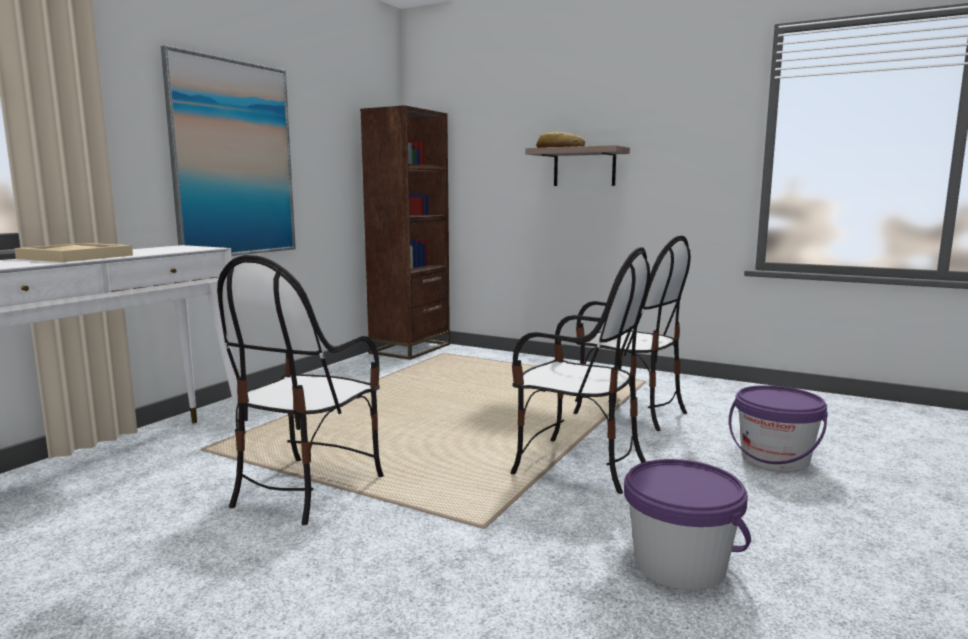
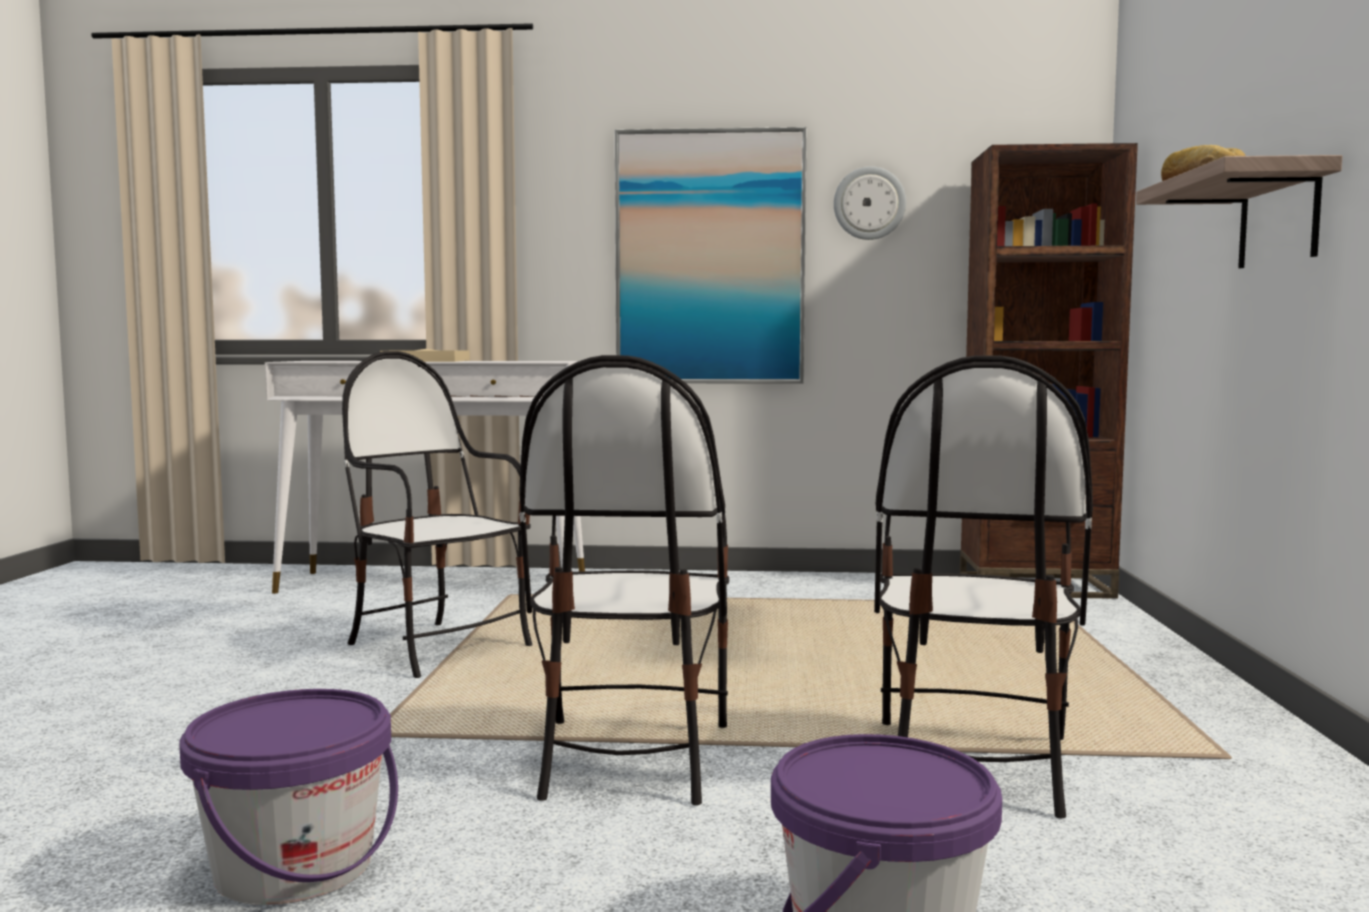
camera: 65 degrees right, 5 degrees down
(307, 489) = (437, 647): chair -> chair turned 45 degrees clockwise
(315, 128) = (869, 203): none -> wall clock

